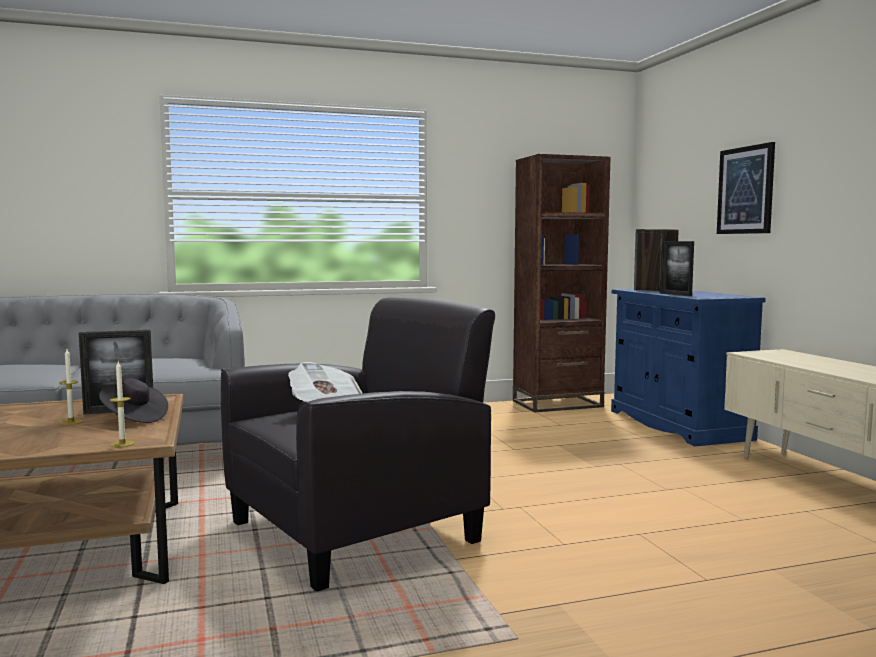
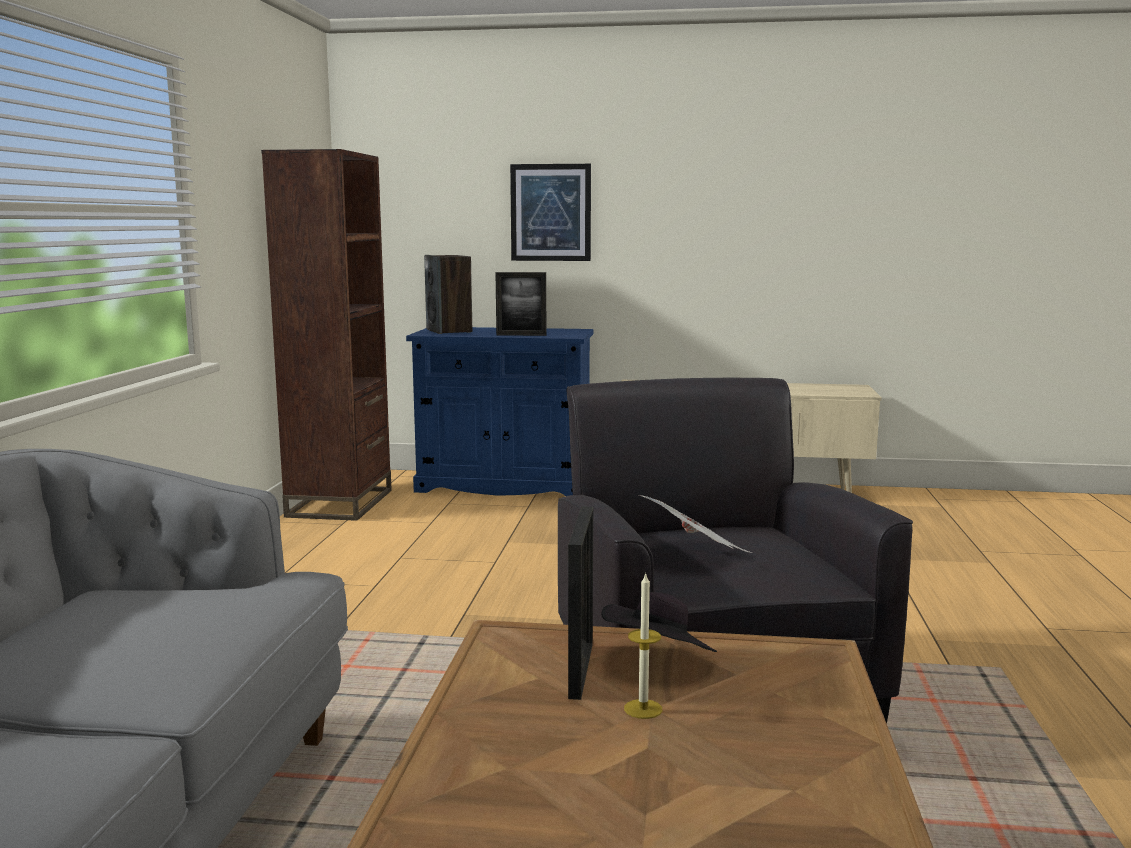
camera: 65 degrees left, 5 degrees up
(122, 444) = (837, 668): candle -> none

